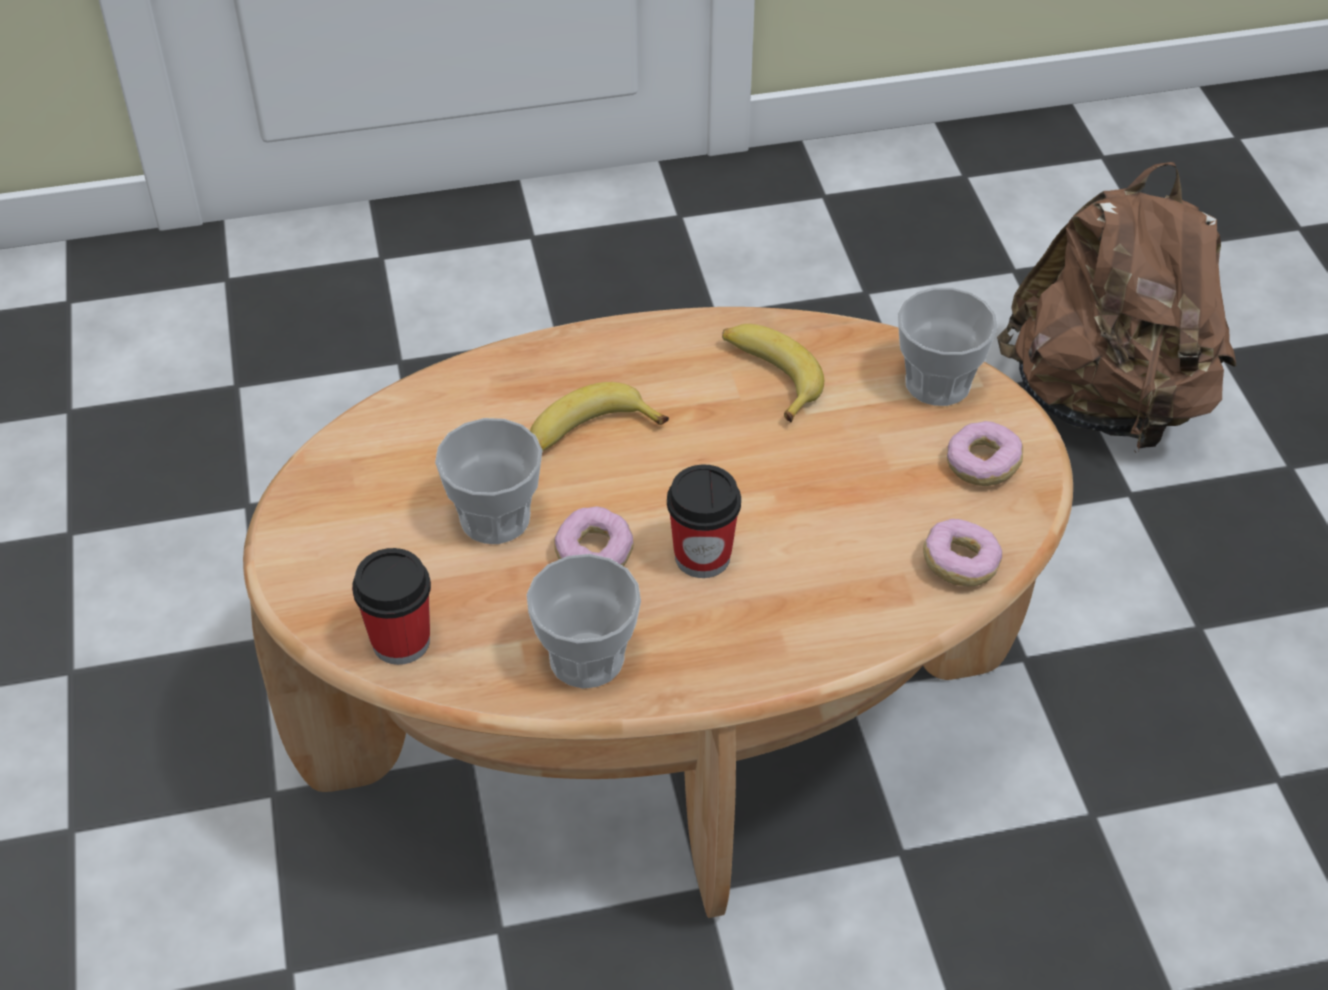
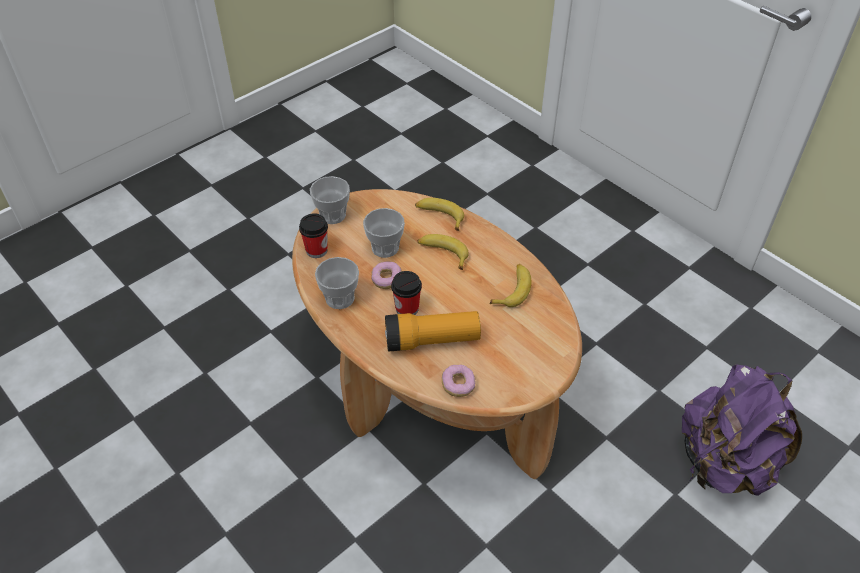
camera: 60 degrees right, 0 degrees up
(475, 391) = (439, 216): none -> banana
(818, 554) = (432, 340): none -> flashlight
(937, 383) = (552, 341): cup -> cup (332, 215)
(982, 465) = (517, 373): donut -> none
(1106, 401) = (724, 463): brown backpack -> purple backpack

